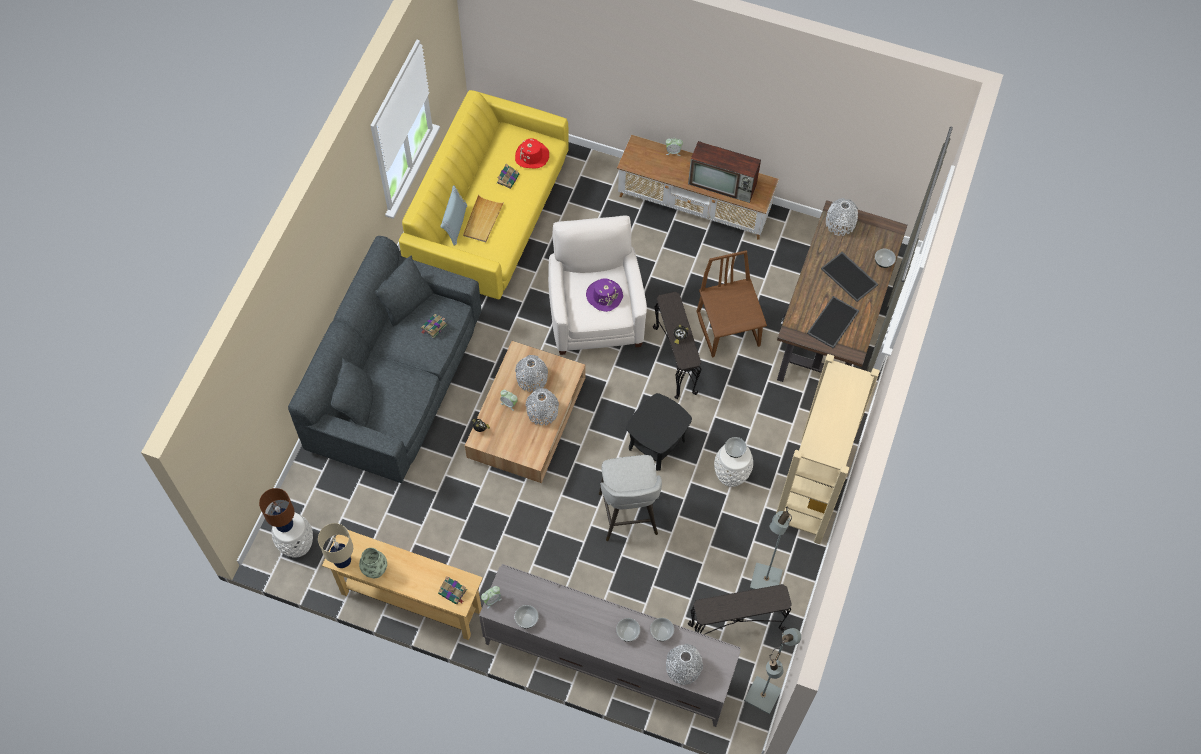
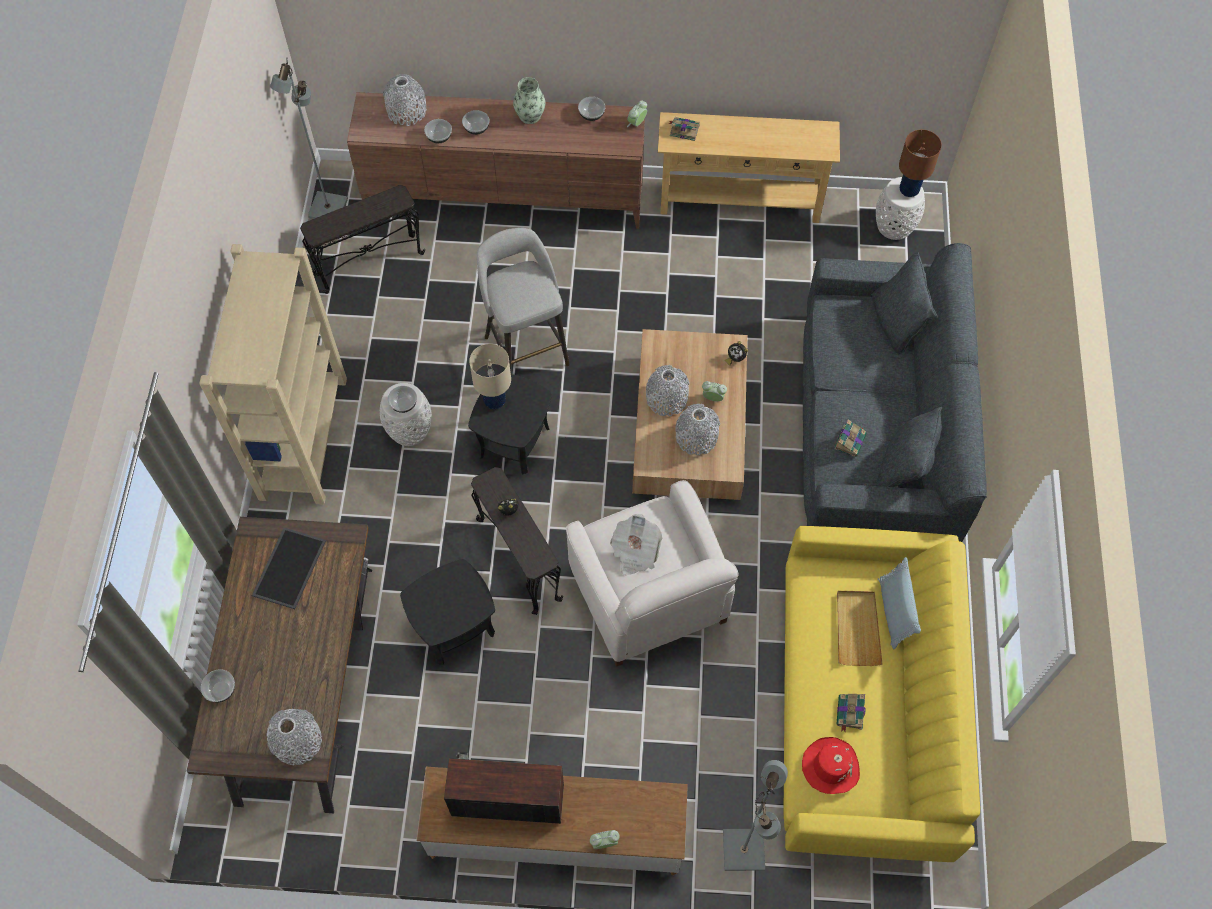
camera: 165 degrees right, 0 degrees up
(342, 560) = (819, 130): beige table lamp -> beige table lamp (495, 401)
(375, 569) = (779, 130): vase -> vase (530, 115)
(604, 296) = (635, 551): purple hat -> newspaper
(606, 662) = (505, 197): grey cabinet -> brown cabinet
(728, 329) = (454, 627): brown chair -> black side table
(766, 579) = (343, 321): grey floor lamp -> grey floor lamp (743, 850)
(850, 276) = (271, 650): tray -> none

